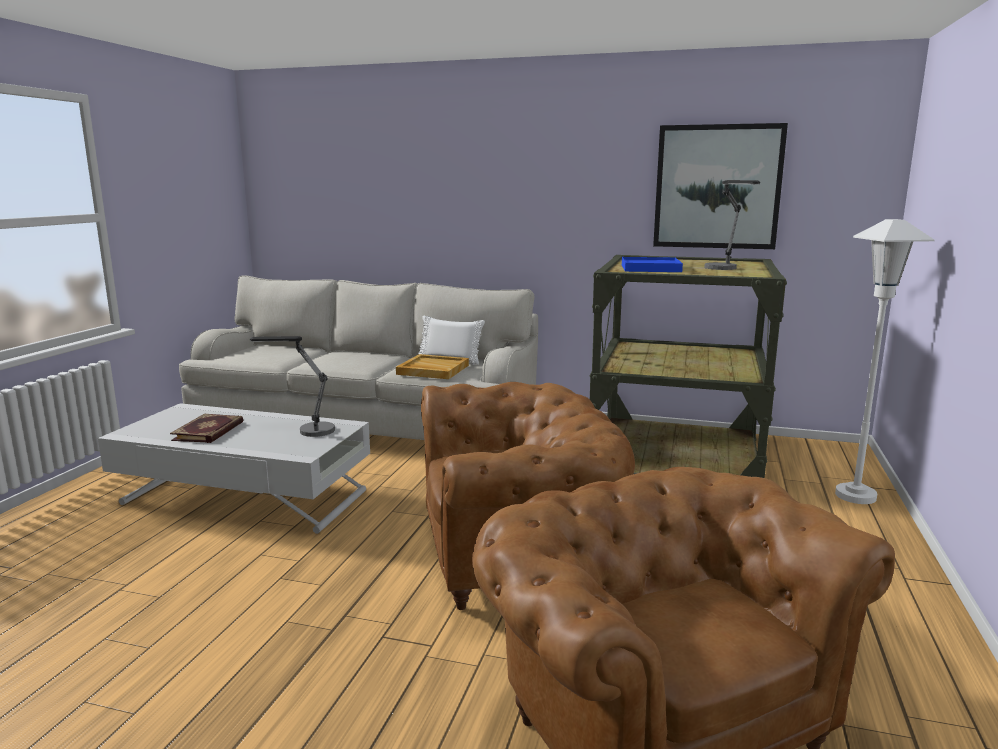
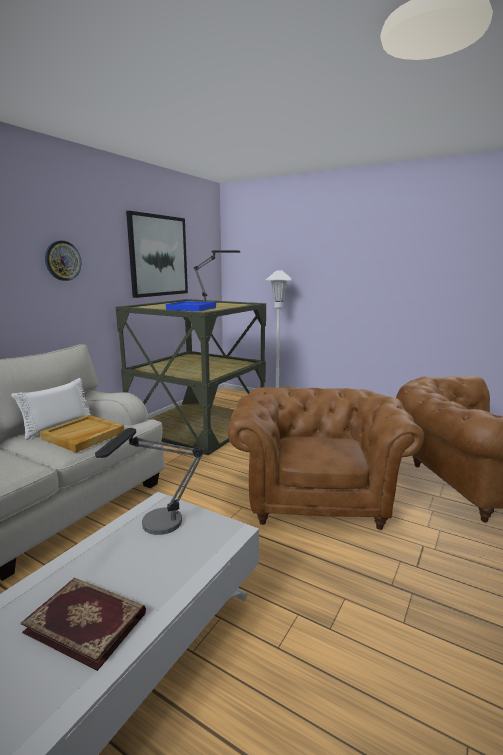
camera: 75 degrees left, 0 degrees up
(553, 194) = (62, 260): none -> wall clock

